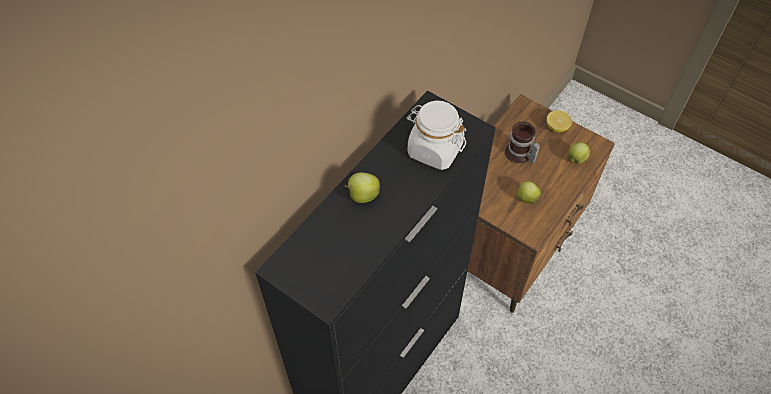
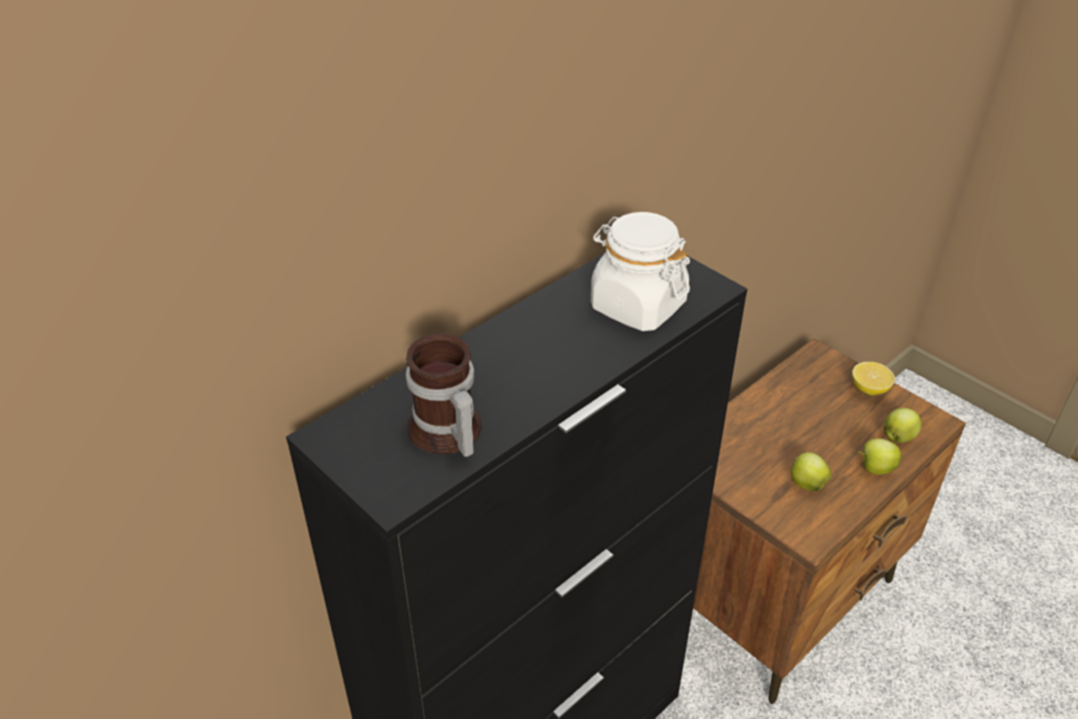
camera: 10 degrees right, 15 degrees down
(362, 196) = (500, 353): apple -> apple (875, 468)
(519, 155) = (802, 420): mug -> mug (445, 434)

